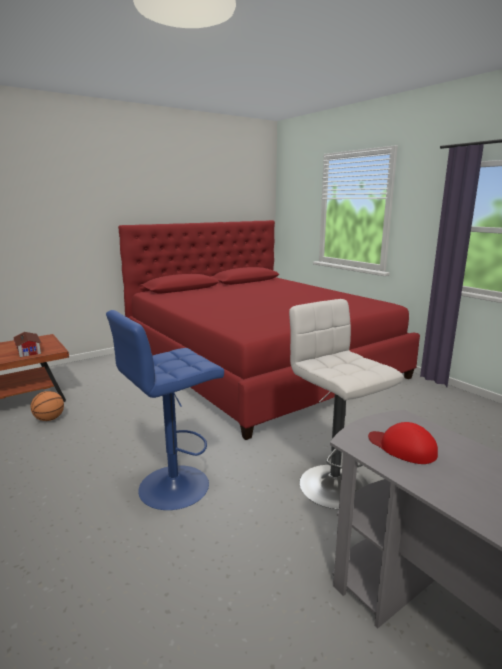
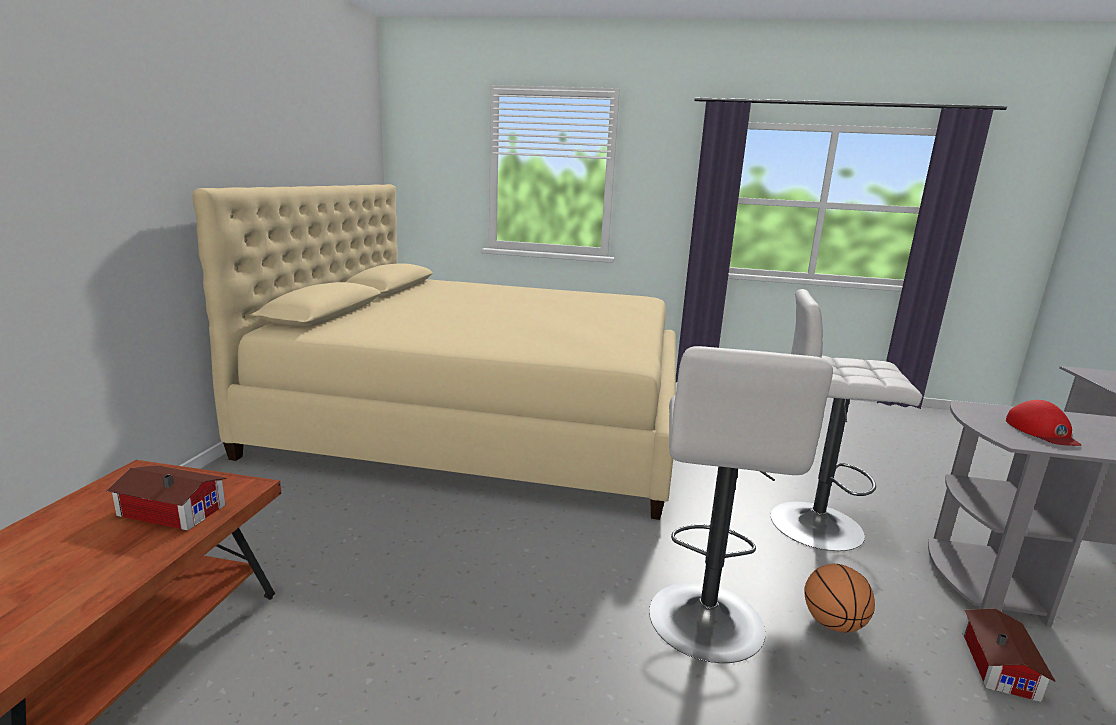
camera: 45 degrees left, 0 degrees up
(49, 419) = (309, 643): basketball -> basketball (832, 624)
(173, 486) = (704, 621): blue stool -> white stool
(260, 363) = (486, 416): red bed -> beige bed
(282, 608) = (1000, 664): none -> toy house
(402, 447) = (1042, 431): red cap -> red cap turned 90 degrees counterclockwise

